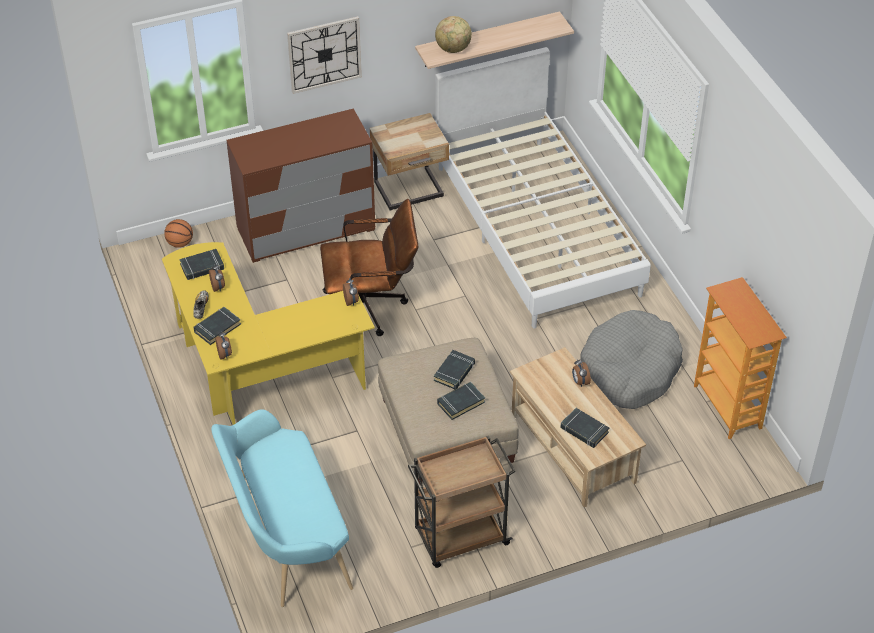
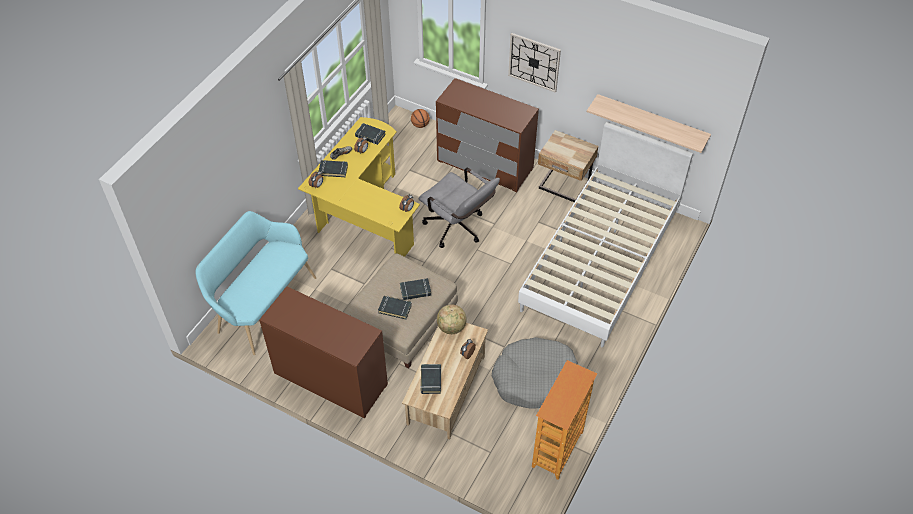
camera: 50 degrees right, 5 degrees up
(371, 307) = (458, 229): brown office chair -> grey office chair
(453, 49) = (615, 110): globe -> globe (451, 328)
(460, 538) = (331, 379): brown cart -> brown dresser

